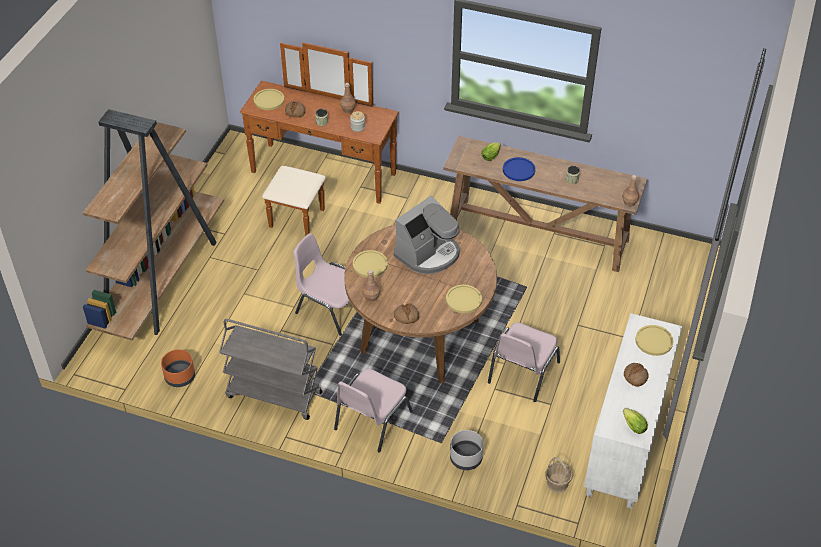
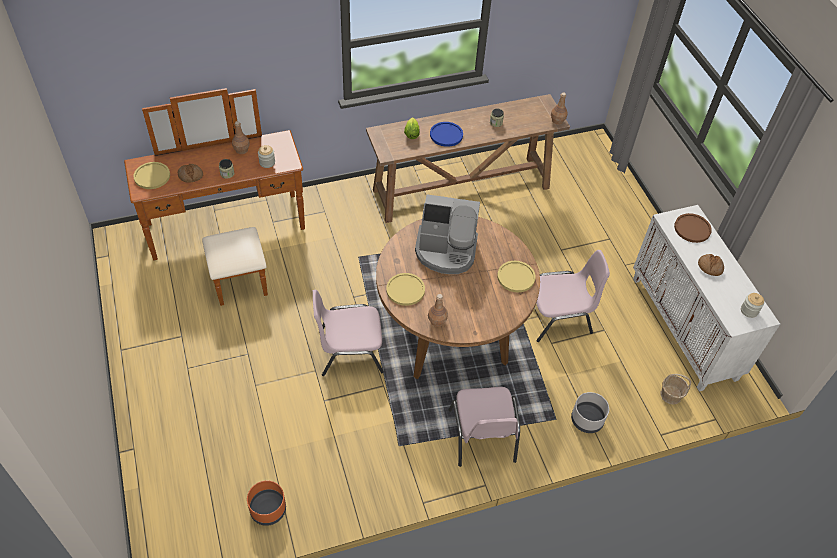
camera: 40 degrees left, 5 degrees up
(162, 278) = (156, 418): brown bookcase -> none
(273, 395) = (374, 469): grey cart -> none
(406, 316) = (484, 321): bread -> none
(428, 254) = (446, 251): coffee machine -> coffee machine turned 90 degrees clockwise
(522, 373) = (559, 316): pink chair -> pink chair turned 90 degrees counterclockwise
(632, 425) = (749, 310): lettuce -> jar
(654, 341) = (692, 228): yellow plate -> brown plate

